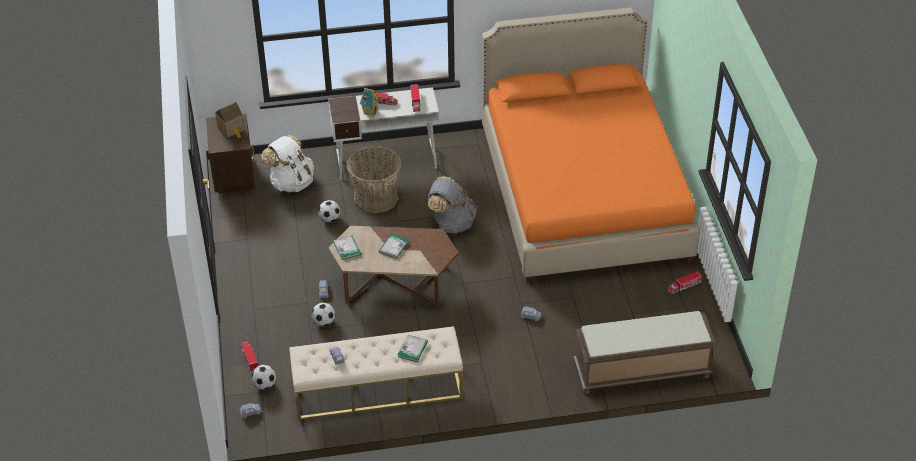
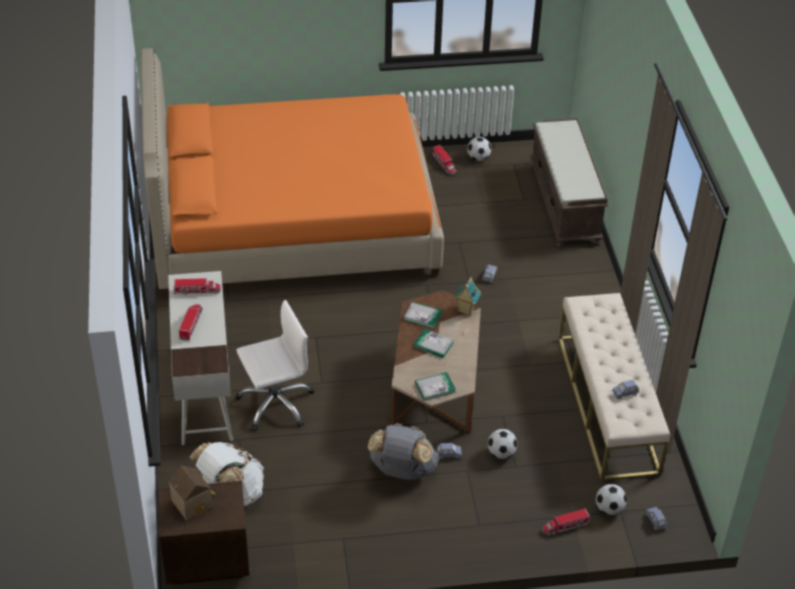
camera: 90 degrees left, 0 degrees up
(329, 219) = (311, 450): football -> football (478, 158)
(370, 112) = (211, 334): toy house -> toy house (466, 310)
(376, 198) = (275, 403): basket -> white office chair
(412, 349) = (606, 329): book -> book (422, 316)
(452, 223) = (331, 333): grey backpack -> grey backpack (402, 471)

